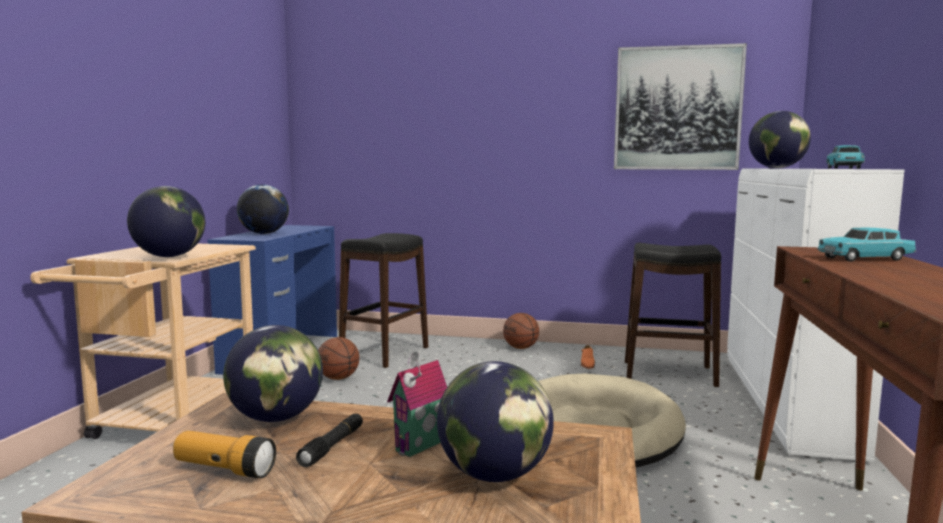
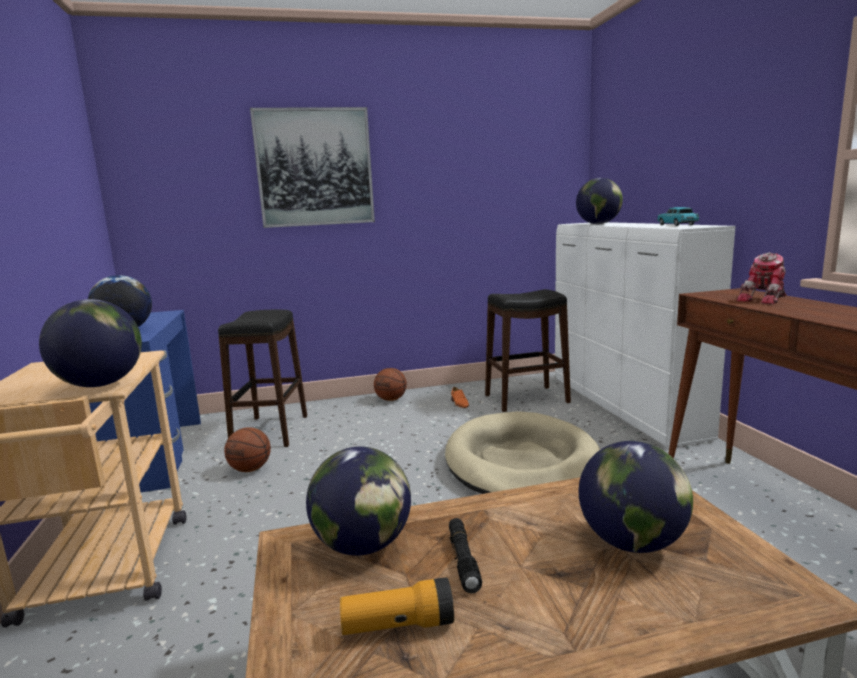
camera: 25 degrees left, 5 degrees up
(421, 447) = (538, 534): toy house -> none
(677, 108) = (499, 175): picture -> picture (315, 168)
(865, 259) = (765, 299): turquoise toy car -> toy robot

